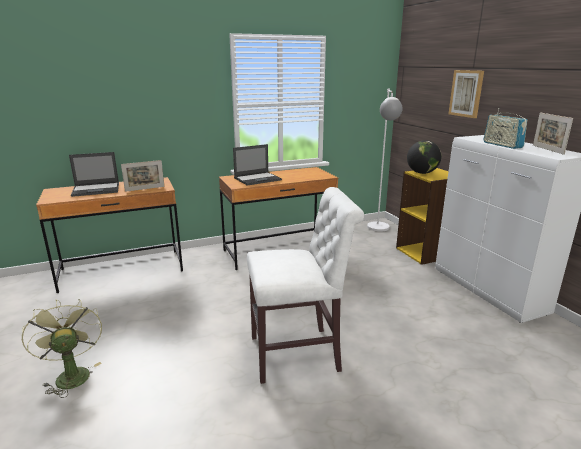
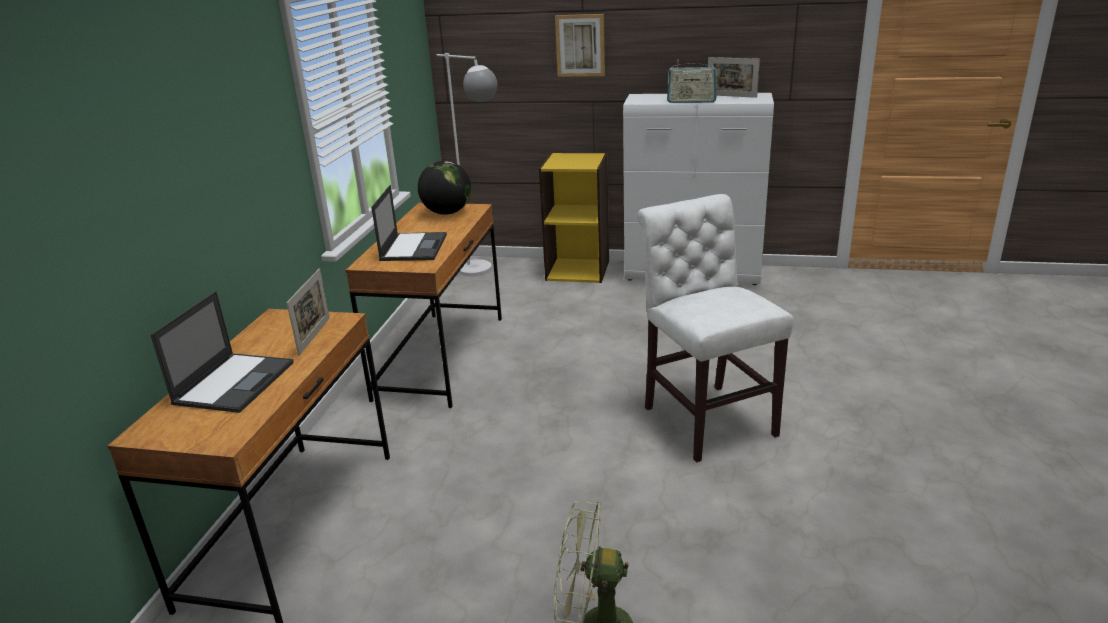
camera: 55 degrees left, 5 degrees up
(300, 353) = (705, 418): white chair -> white chair turned 45 degrees counterclockwise
(422, 173) = (561, 164): globe -> globe (447, 213)

